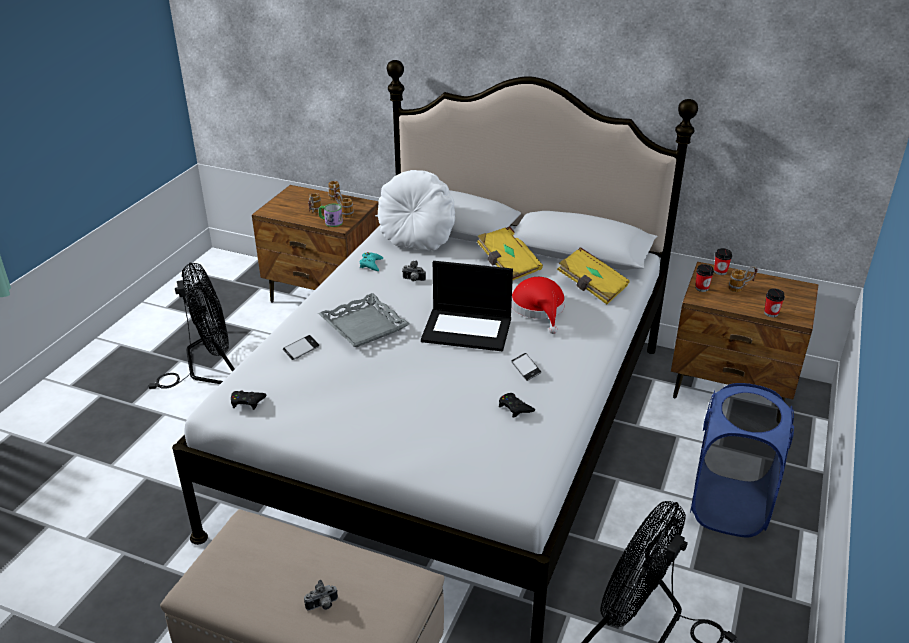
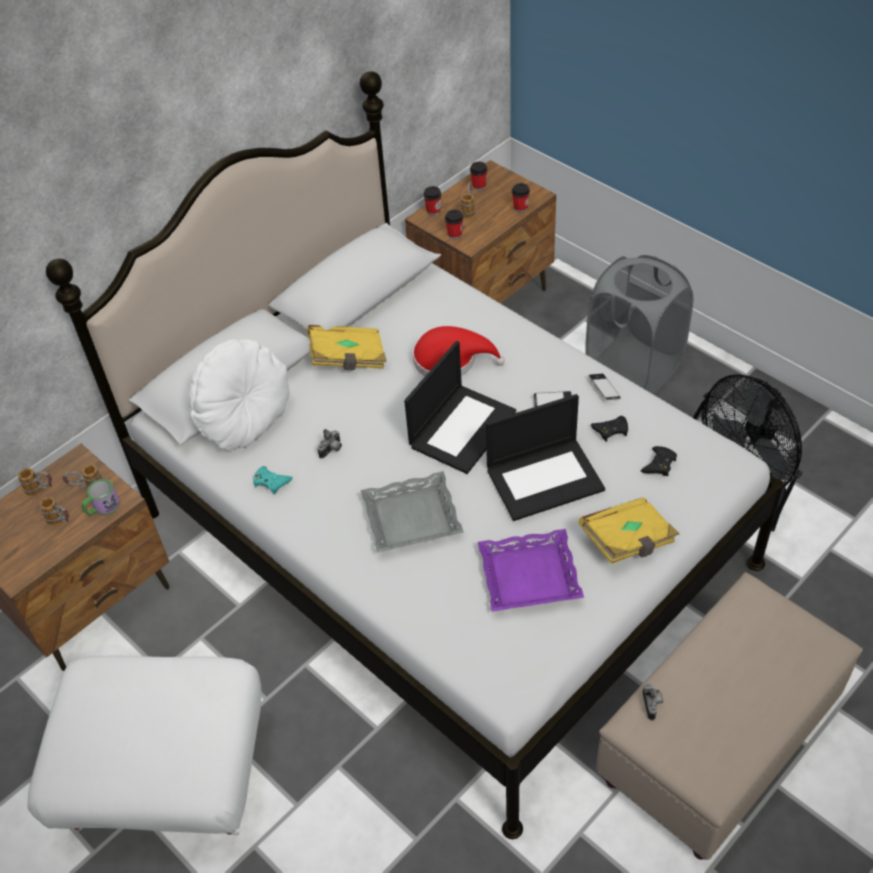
camera: 65 degrees left, 15 degrees up
(205, 364) = (167, 779): black fan -> white ottoman
(247, 402) = (511, 659): black game controller -> black game controller (659, 464)
(301, 350) = (430, 588): phone -> phone (604, 389)
(322, 606) = (766, 673): camera -> camera (652, 705)
(328, 393) = (529, 576): none -> purple tray
(437, 382) = (545, 478): none -> laptop
(591, 287) = (431, 308): yellow book -> yellow book (628, 541)
(728, 506) = (633, 368): blue laundry basket -> grey laundry basket
(776, 286) = (479, 186): none -> cup

